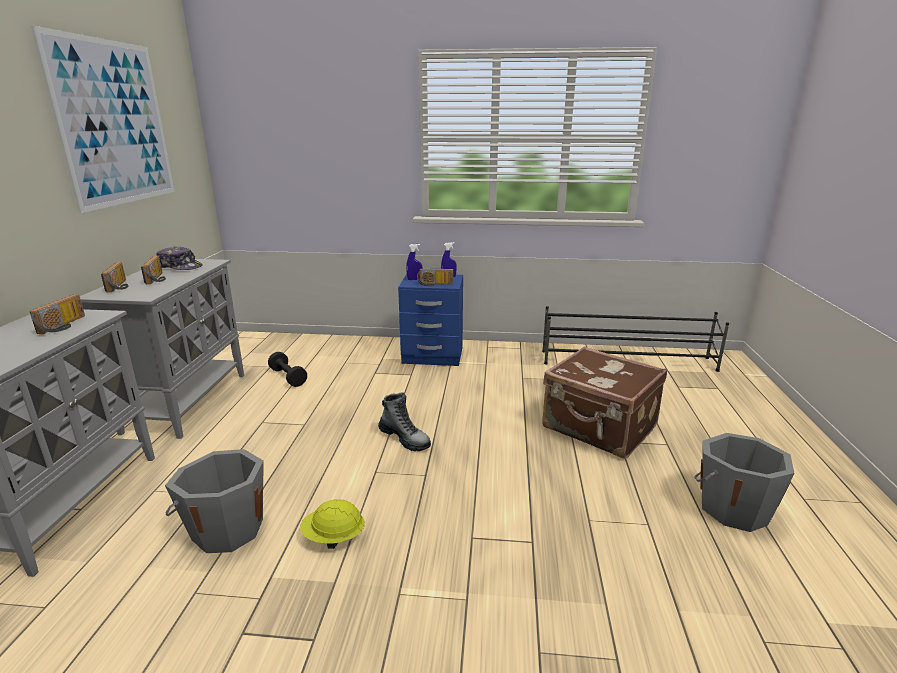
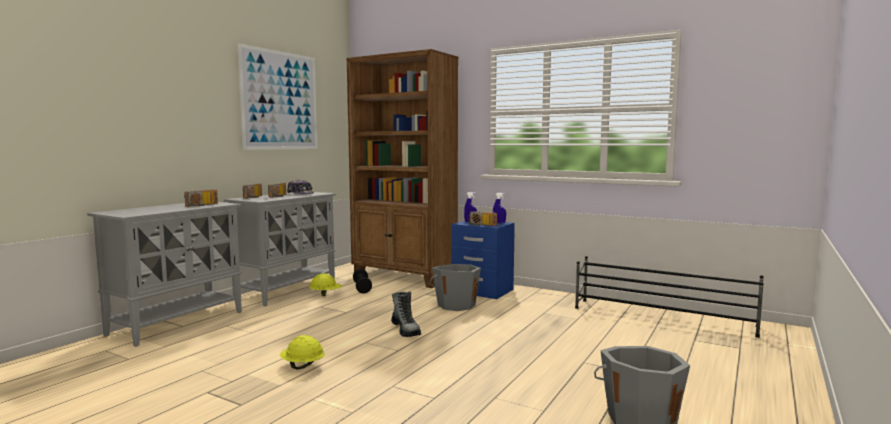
camera: 25 degrees right, 15 degrees down
(227, 529) = (246, 349): grey bucket -> grey bucket (456, 305)
(250, 398) = (326, 294): none -> yellow hard hat
(324, 348) = (404, 277): none -> brown bookcase
(599, 428) = (574, 351): brown suitcase -> none

